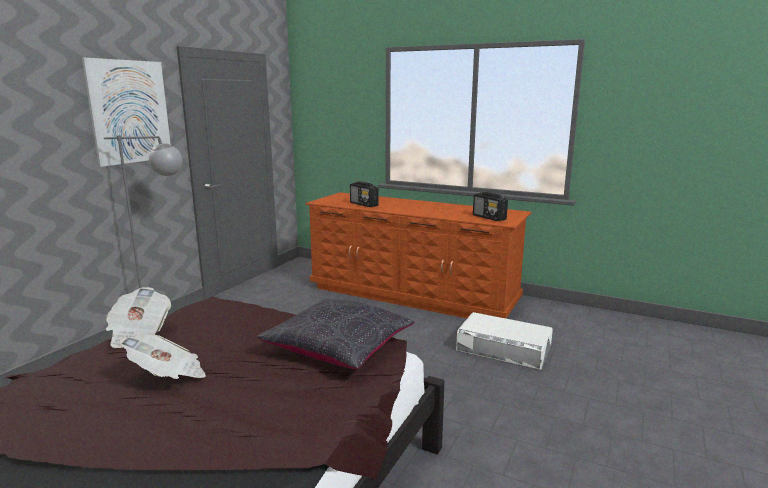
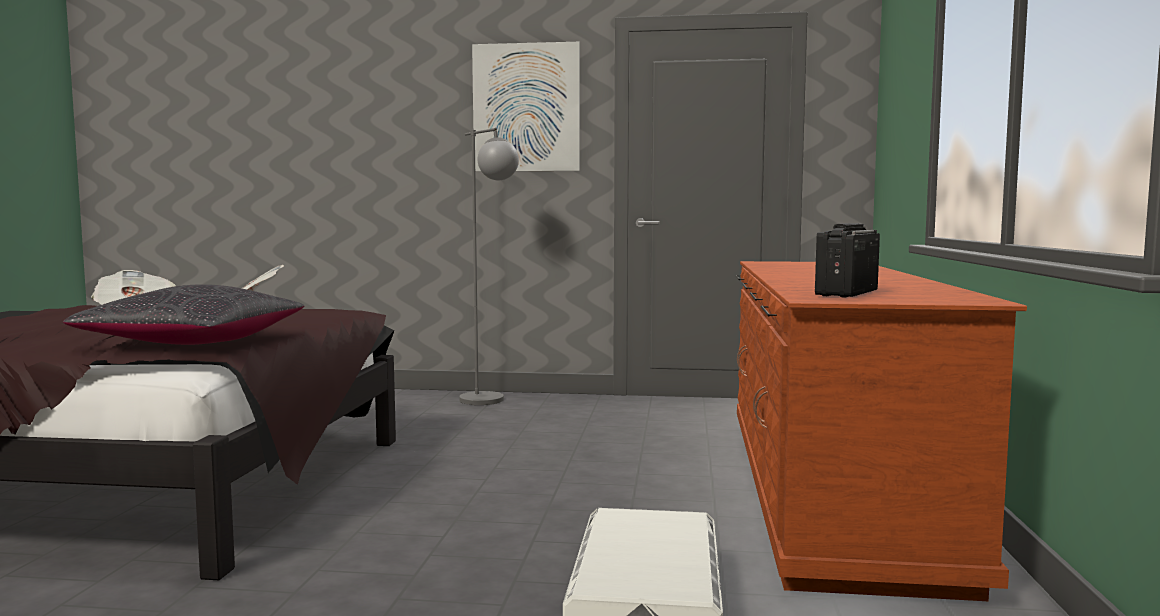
camera: 70 degrees right, 10 degrees down
(364, 204) = (790, 267): radio -> none

